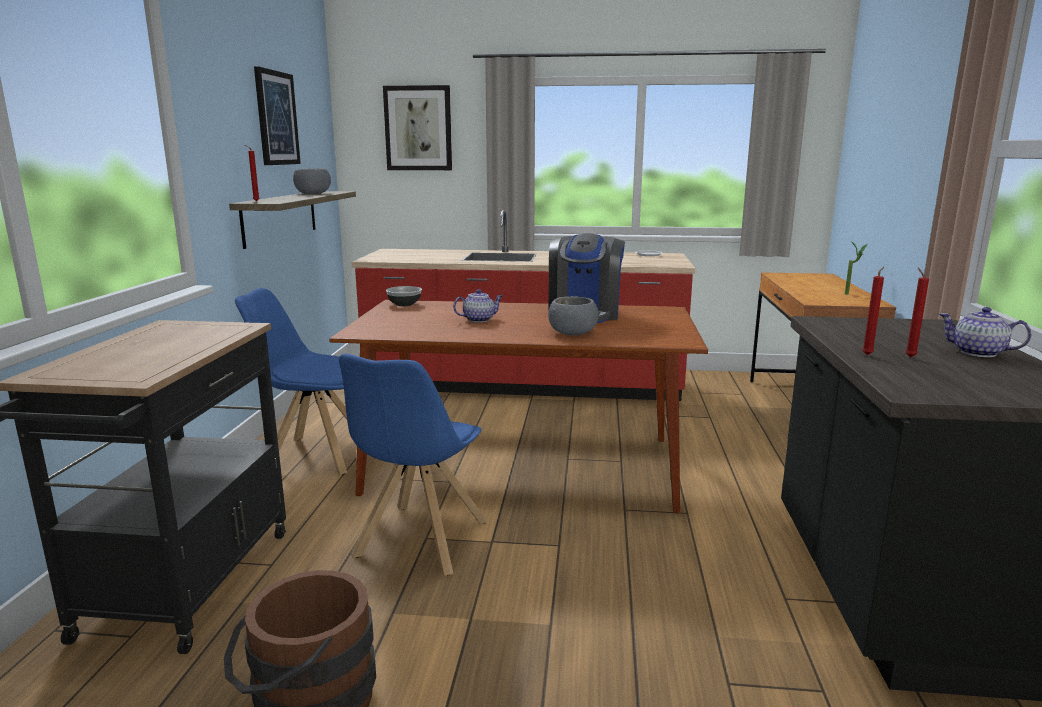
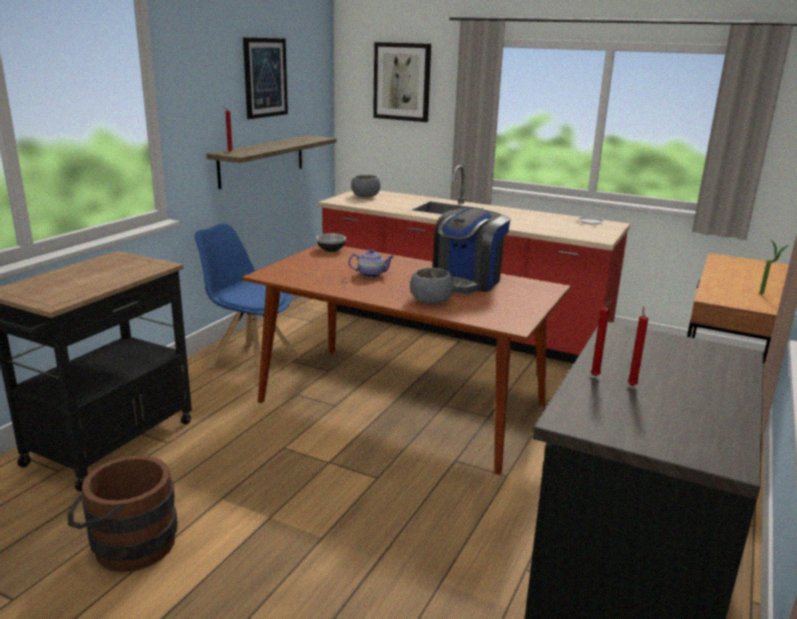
camera: 20 degrees right, 5 degrees up
(313, 194) = (293, 141): grey bowl -> grey bowl (365, 196)
(419, 542) = (276, 449): blue chair -> none
(978, 353) = (709, 393): teapot -> none

